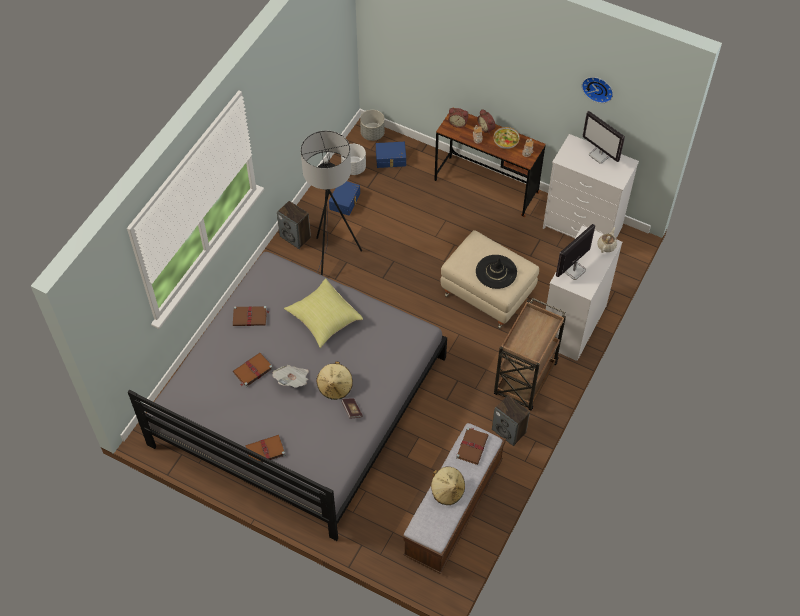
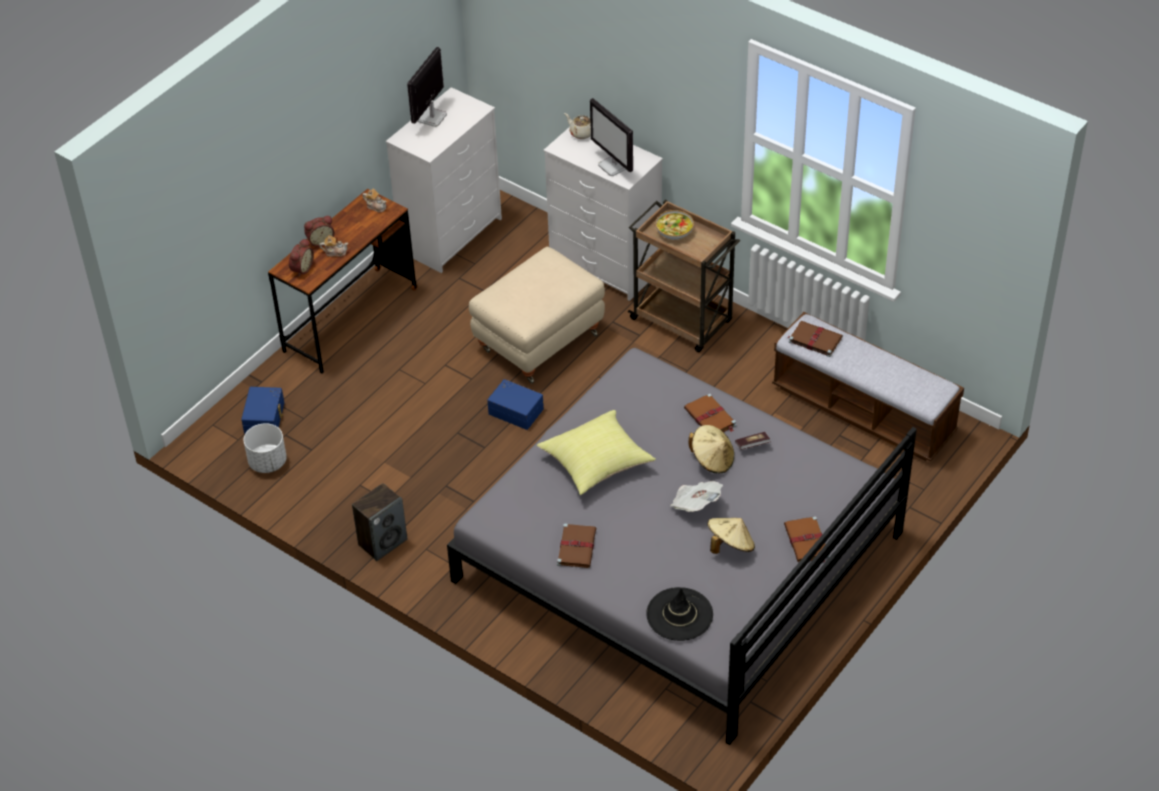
camera: 80 degrees left, 10 degrees down
(252, 371) = (673, 547): brown book -> brown book (710, 418)
(332, 259) = (436, 501): grey floor lamp -> none
(345, 201) = (331, 477): blue storage box -> blue storage box (516, 410)
(372, 133) = (206, 434): grey planter -> none
(447, 490) = (876, 369): beige hat -> beige hat (730, 545)
(496, 272) = (550, 283): black hat -> black hat (679, 614)
(505, 142) = (352, 225): bowl -> bowl (674, 231)
(509, 431) = (756, 345): speaker -> none
(598, 88) = (388, 45): wall clock -> none
(600, 155) = (431, 118): monitor -> monitor turned 150 degrees clockwise

